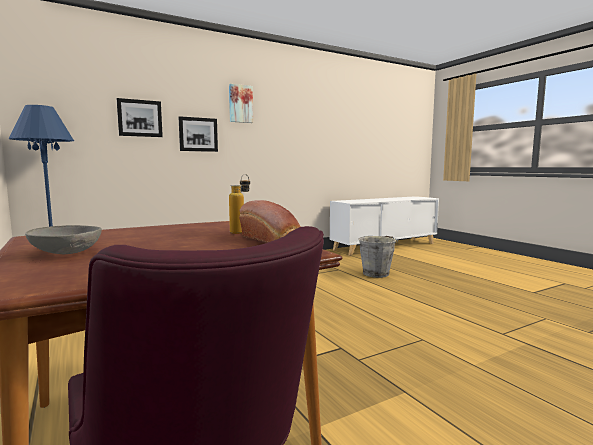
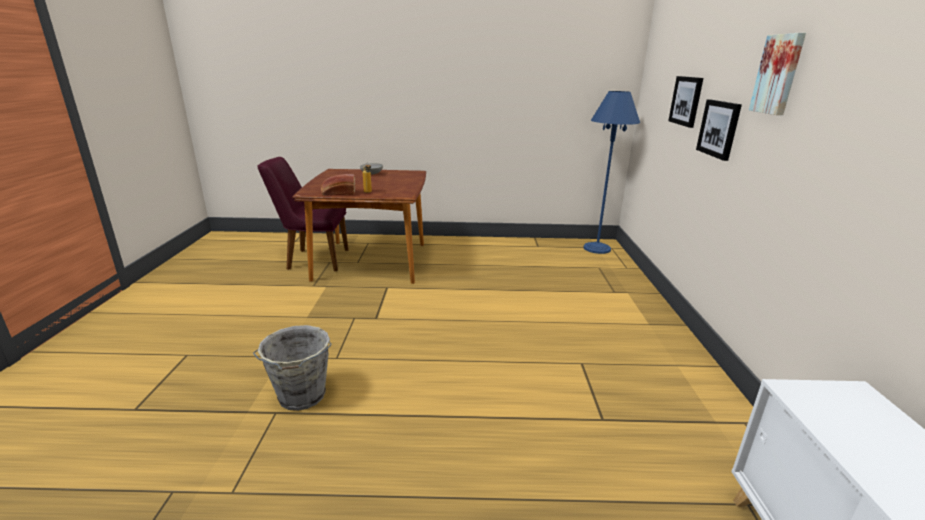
camera: 120 degrees right, 15 degrees up
(376, 273) = (551, 452): grey bucket -> grey bucket (301, 397)

